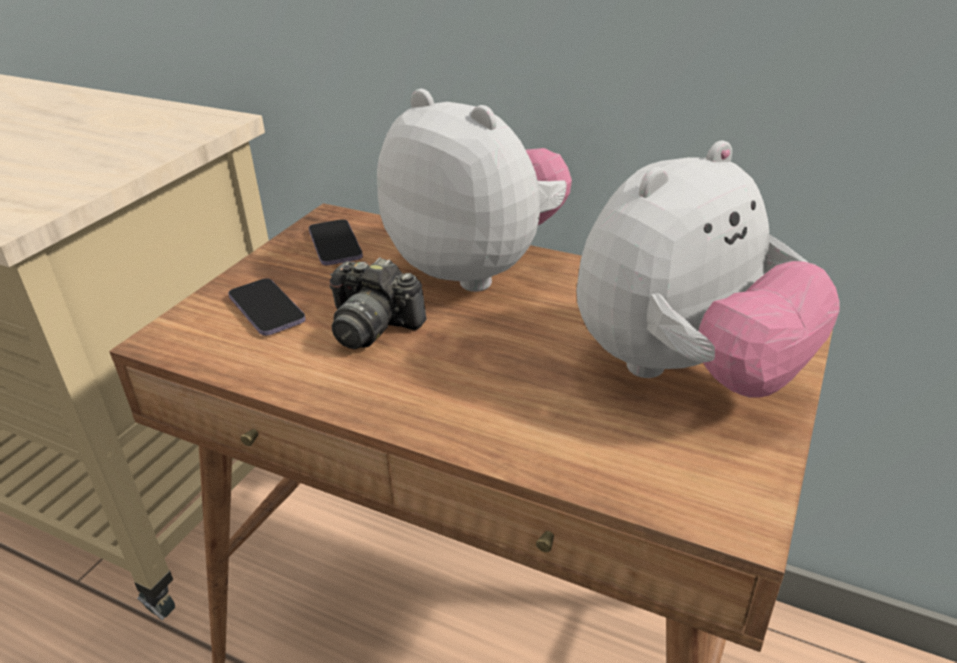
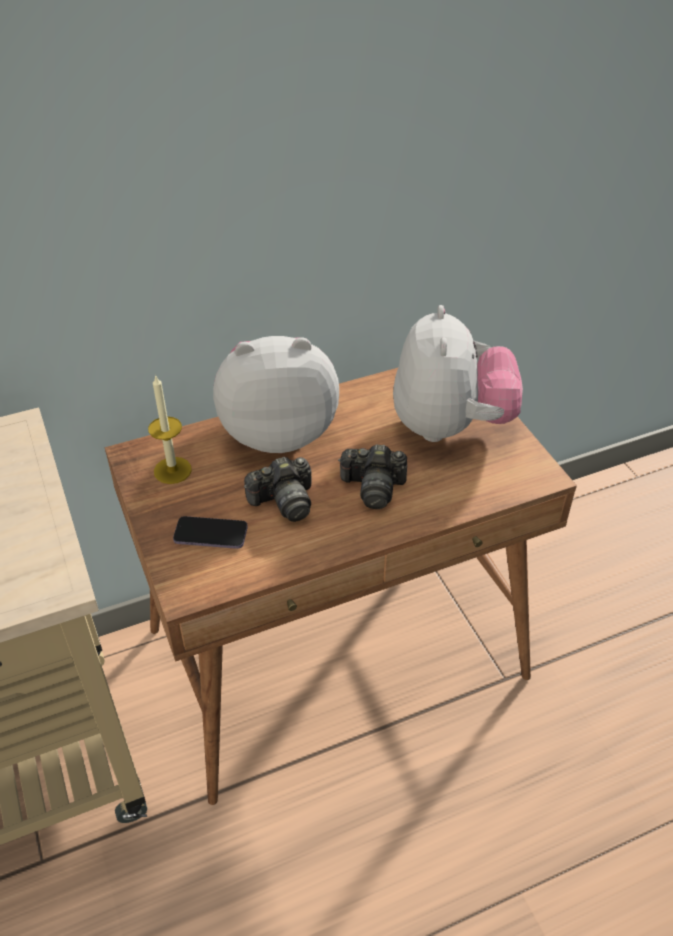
camera: 50 degrees left, 10 degrees up
(335, 245) = (172, 470): phone -> candle
(481, 373) = (373, 487): none -> camera

